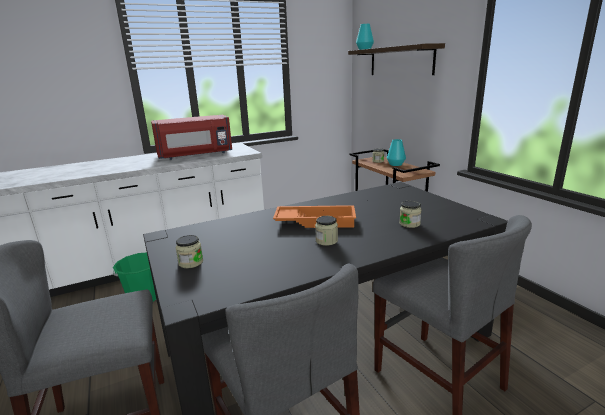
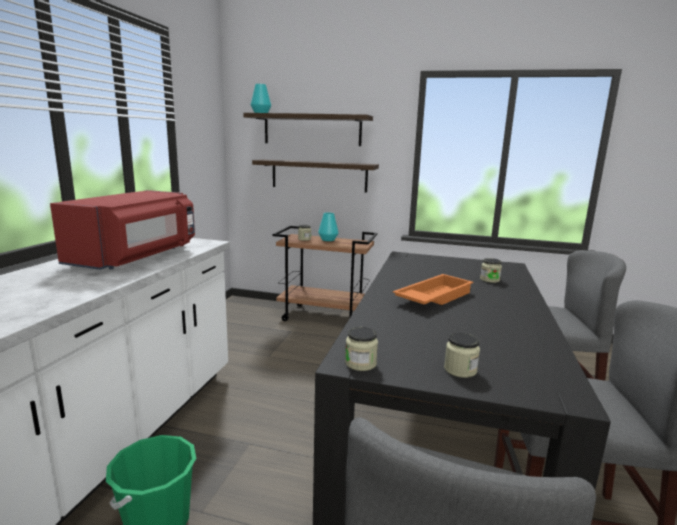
camera: 50 degrees left, 5 degrees down
(326, 241) = (486, 308): jar -> jar (360, 363)
(403, 104) = (319, 175): none -> shelf

